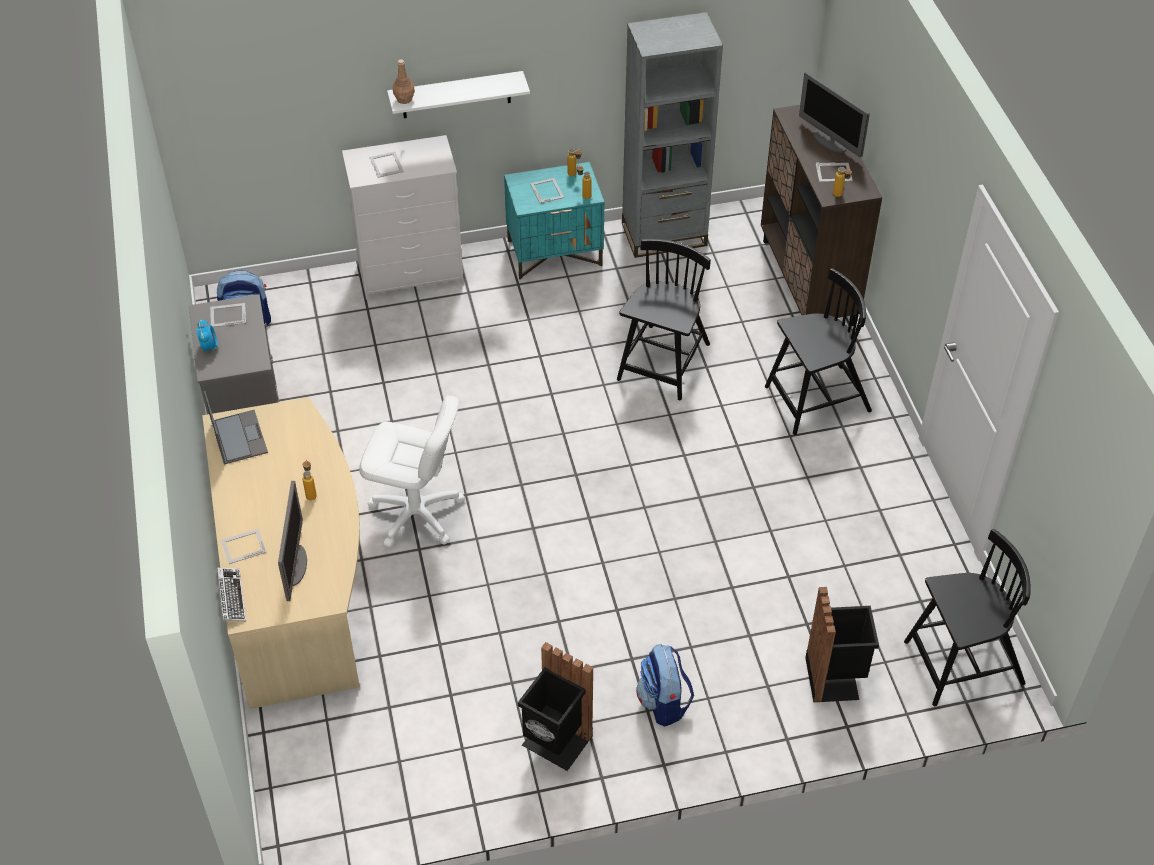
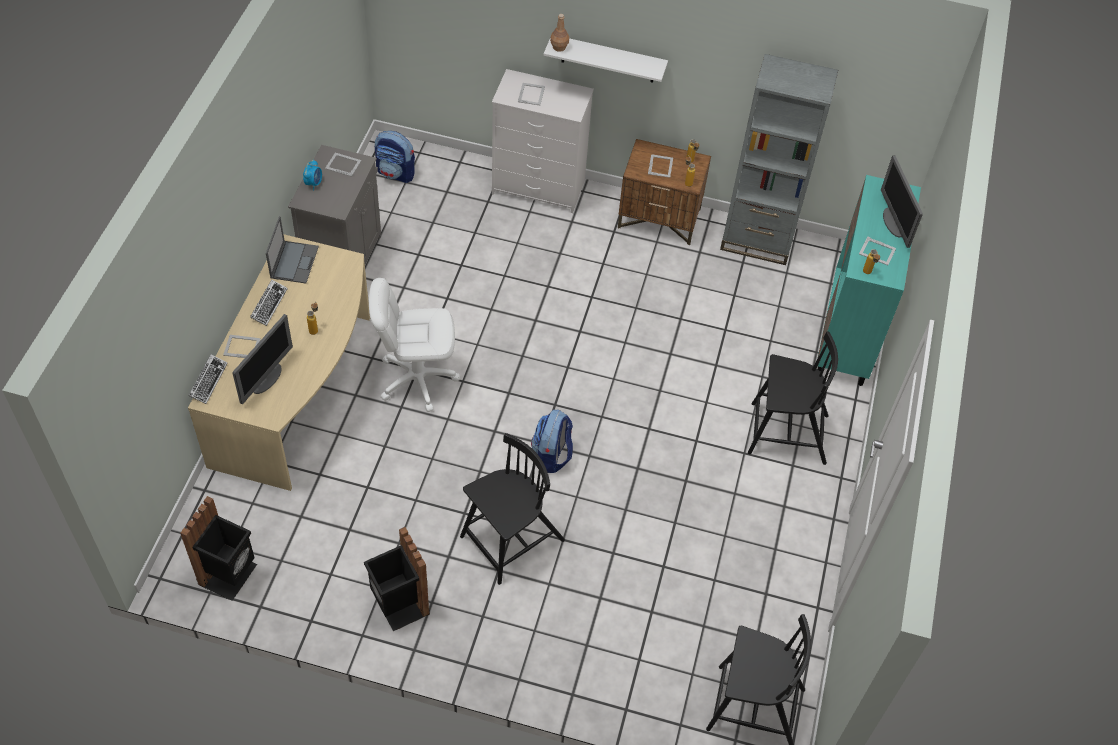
camera: 25 degrees right, 5 degrees up
(242, 491) = (269, 304): none -> keyboard
(416, 514) = (417, 379): white office chair -> white office chair turned 135 degrees clockwise
(555, 253) = (659, 218): turquoise nightstand -> brown nightstand
(663, 363) = (683, 347): black chair -> black chair (511, 540)
(663, 702) = (499, 616): backpack -> backpack (552, 456)
(807, 282) = (848, 332): brown cabinet -> turquoise cabinet
(835, 678) = (643, 666): black trash can -> black trash can (230, 575)

